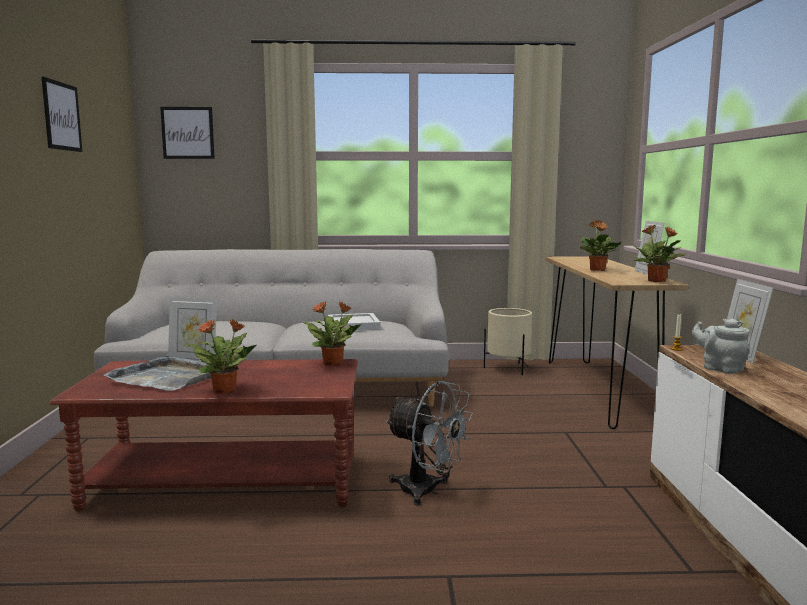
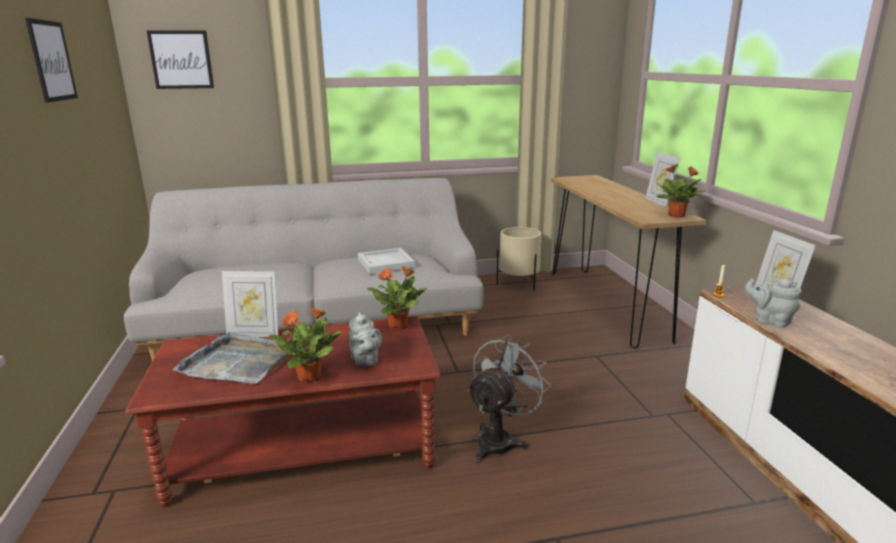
camera: 10 degrees left, 10 degrees up
(284, 384) = (365, 361): none -> grey teapot
(427, 491) = (501, 440): grey fan -> grey fan turned 75 degrees counterclockwise
(597, 270) = (612, 199): potted plant -> none

